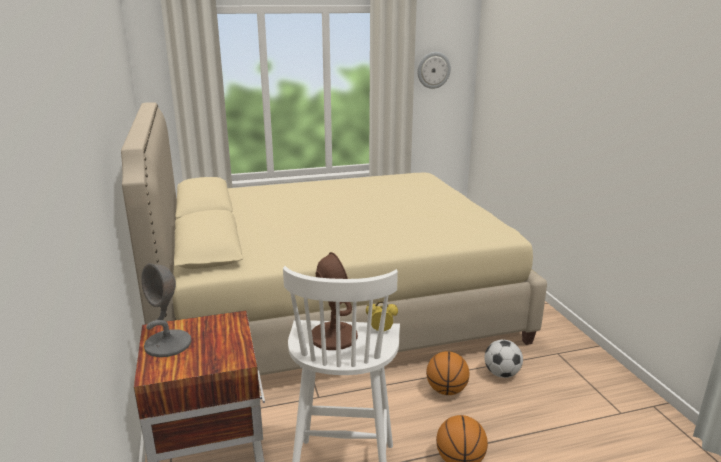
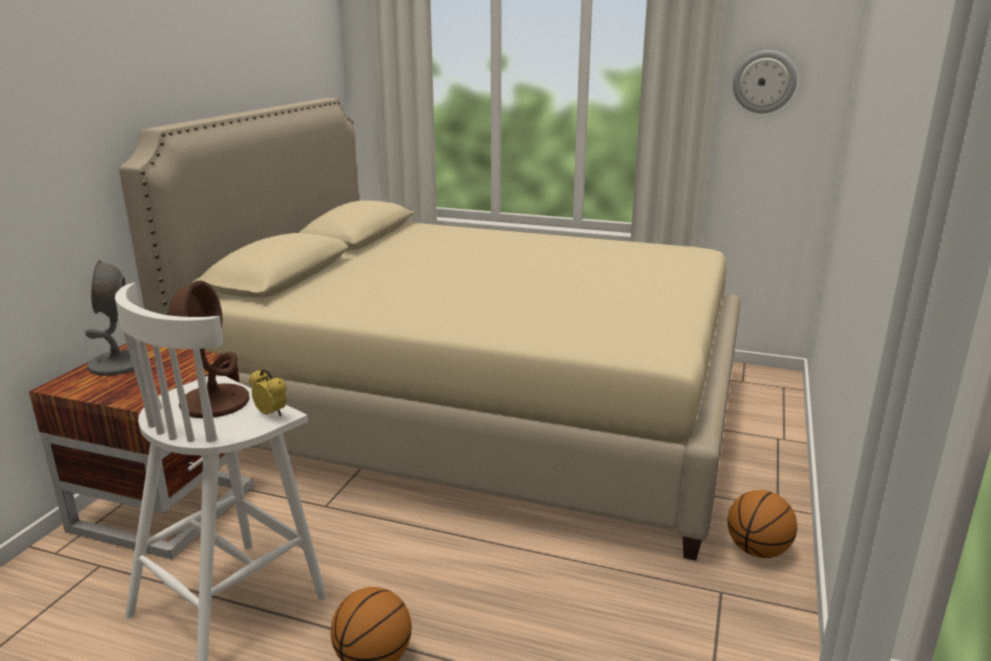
camera: 35 degrees right, 0 degrees up
(446, 390) = (480, 566): basketball -> basketball (758, 550)
(501, 374) = (587, 580): football -> none

